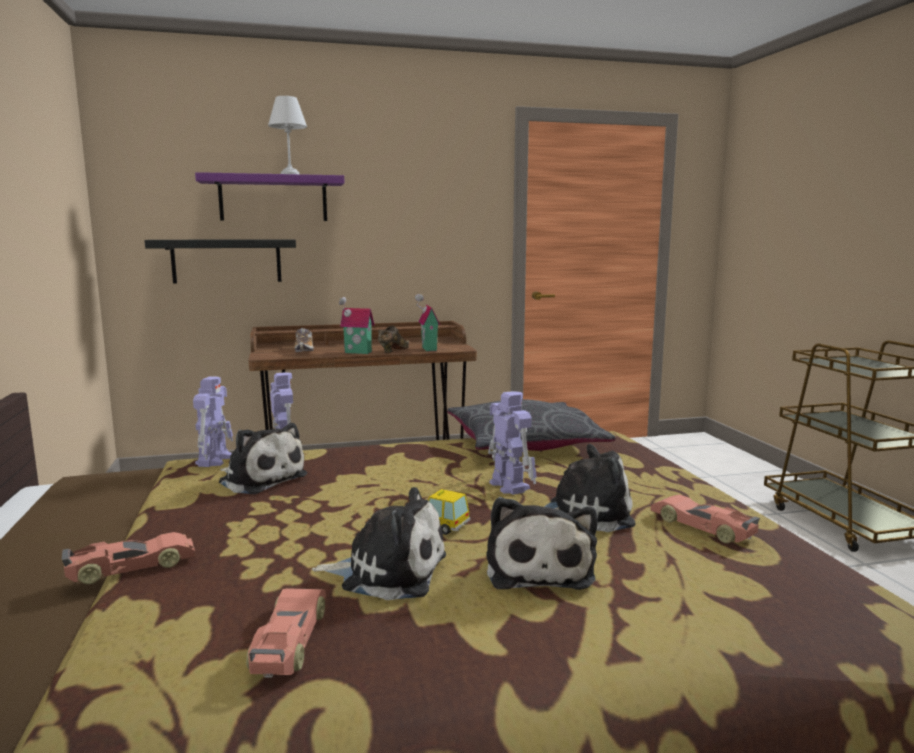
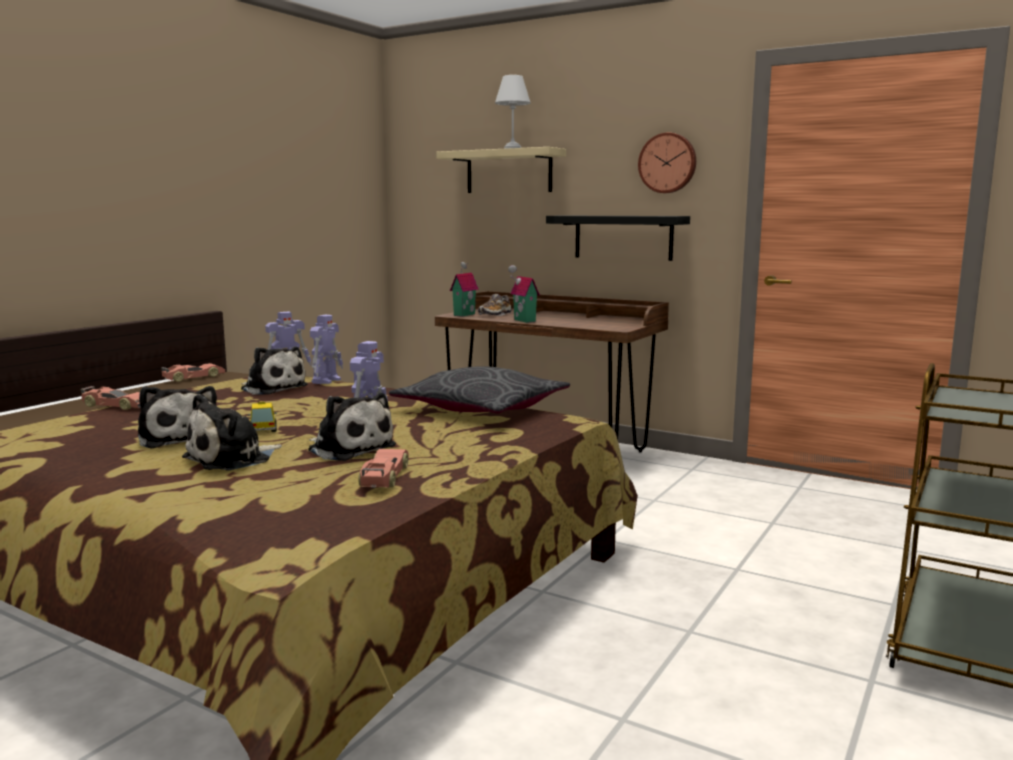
camera: 45 degrees right, 0 degrees up
(226, 261) = (471, 229): black shelf -> black shelf (623, 237)
(260, 479) = (272, 388): plush toy -> plush toy turned 45 degrees counterclockwise
(273, 199) = (509, 172): purple shelf -> beige shelf
(289, 640) = (74, 444): toy car -> toy car (193, 378)
(393, 350) = (556, 323): brown shoe -> none
(427, 349) = (589, 325): toy house -> toy house (463, 314)
(445, 197) = (668, 163): none -> wall clock

